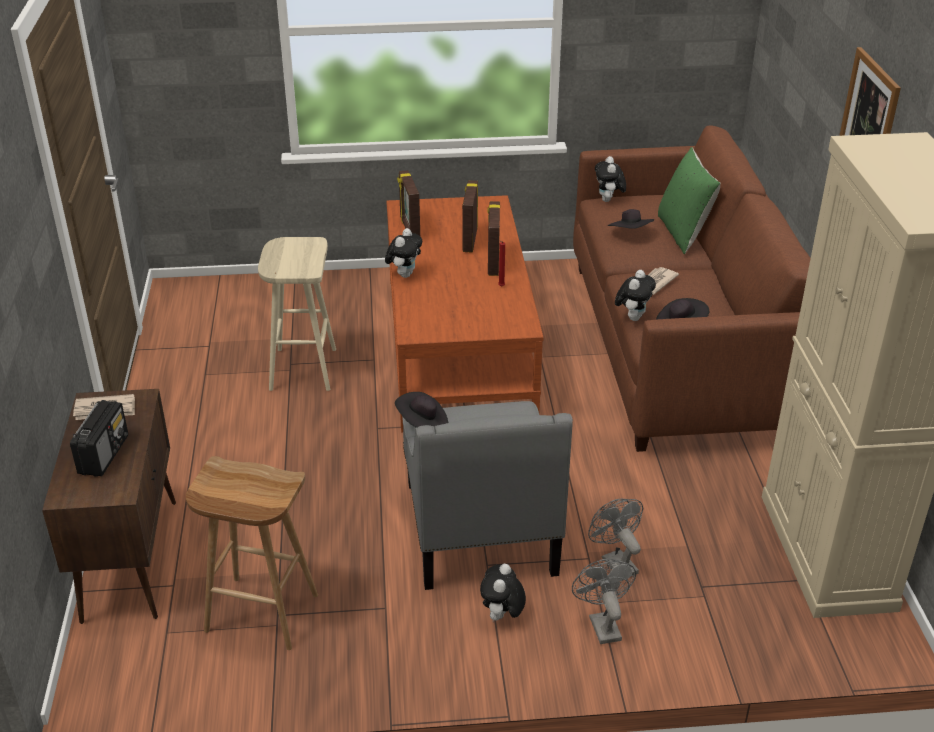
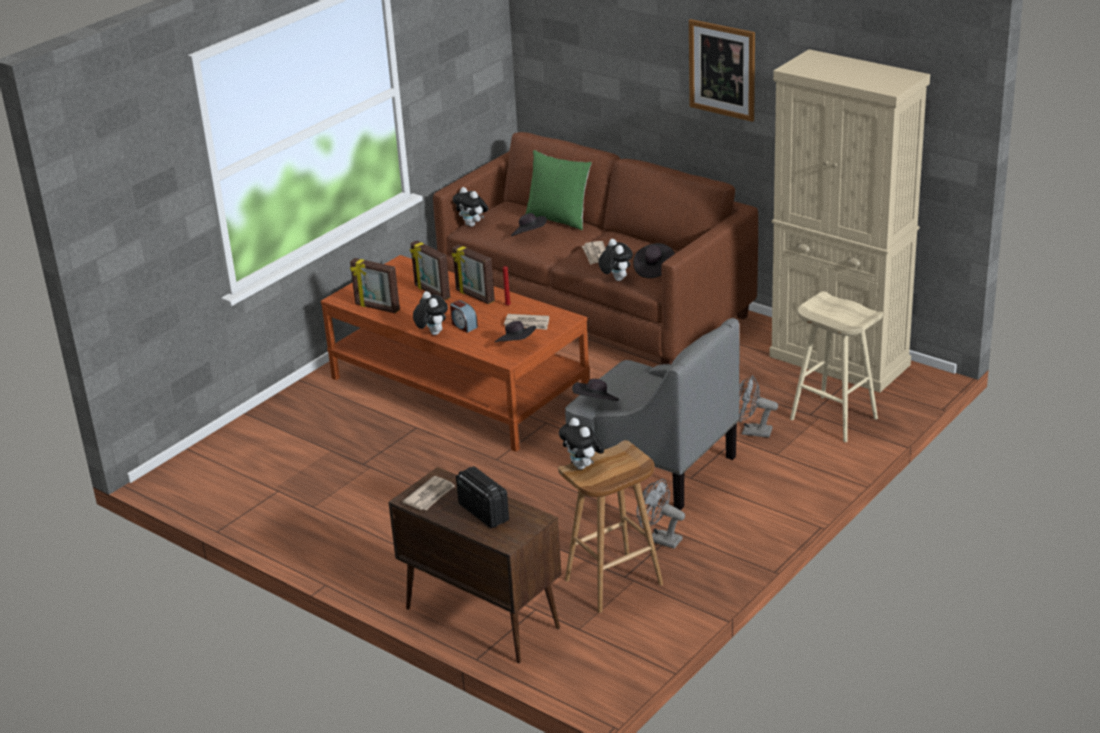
camera: 45 degrees left, 5 degrees down
(302, 368) = (377, 461): beige stool -> beige stool (832, 419)
(437, 282) = (463, 325): none -> alarm clock
(442, 325) = (516, 345): none -> black hat
(485, 312) = (527, 324): none -> newspaper
(502, 616) = (741, 493): plush toy -> plush toy (583, 466)
(602, 624) = (793, 461): grey fan -> grey fan (659, 539)

